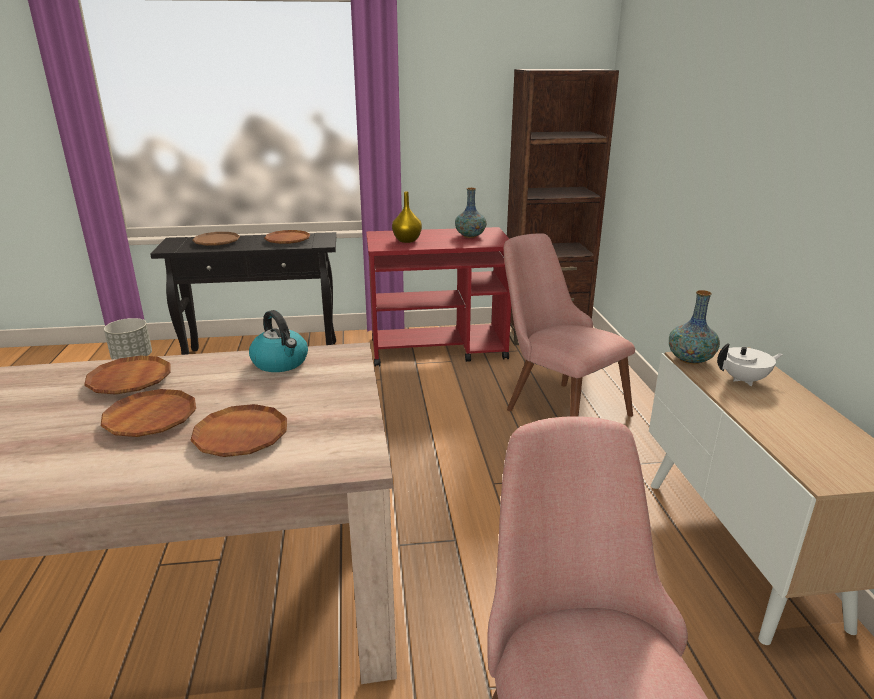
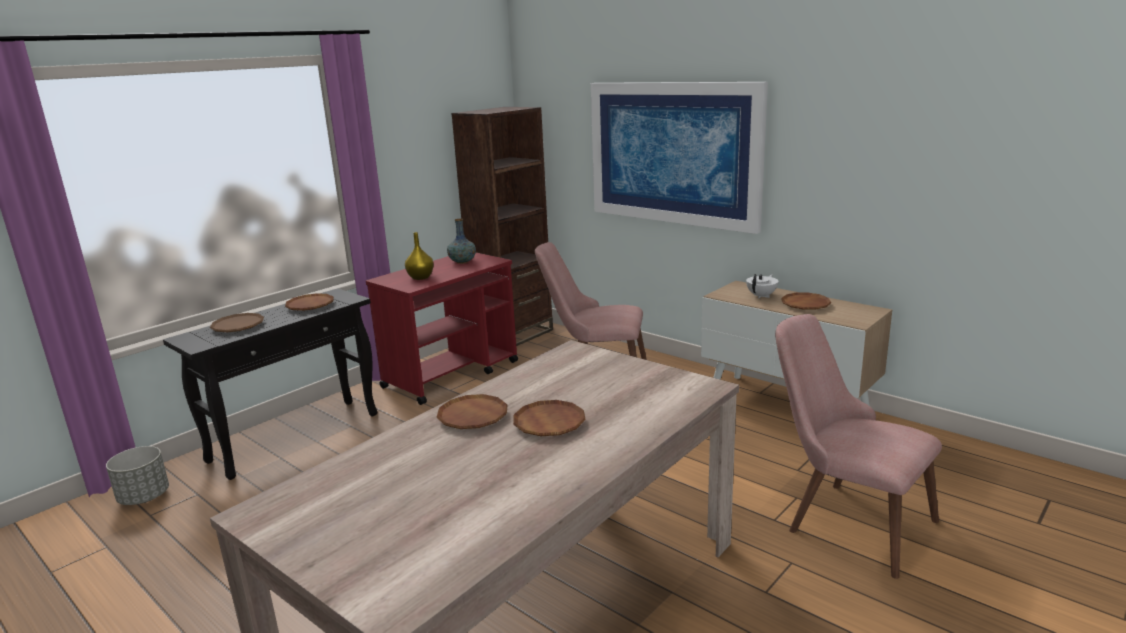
camera: 40 degrees left, 5 degrees down
(241, 436) = (625, 405): brown plate -> brown plate (805, 304)
(281, 362) = (547, 369): kettle -> none
(690, 360) = (722, 295): vase -> none
(726, 145) = (673, 153): none -> picture

